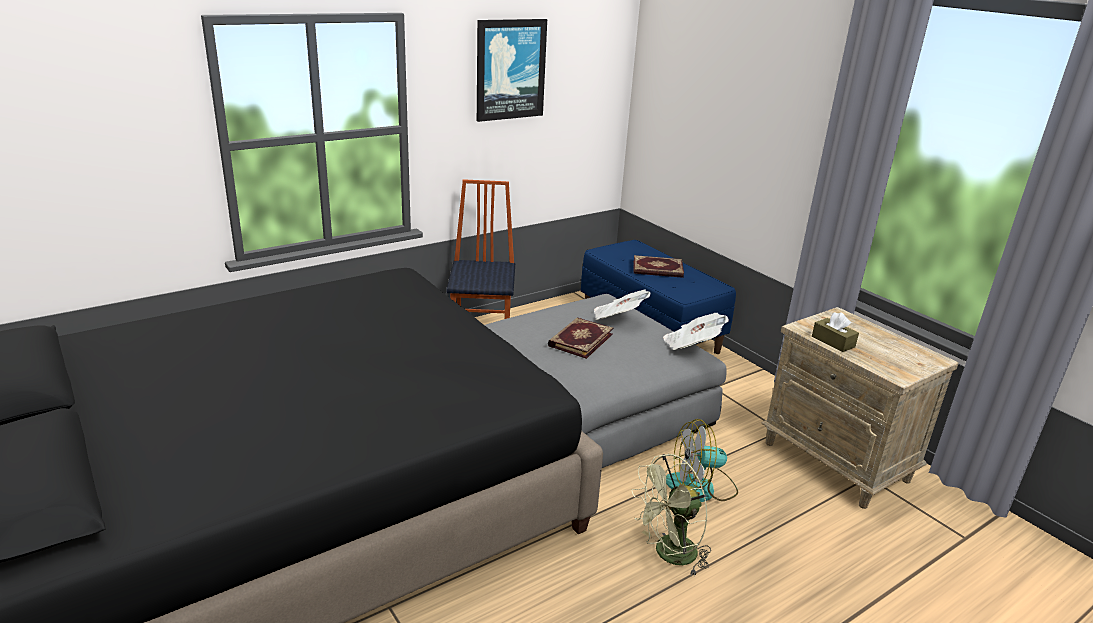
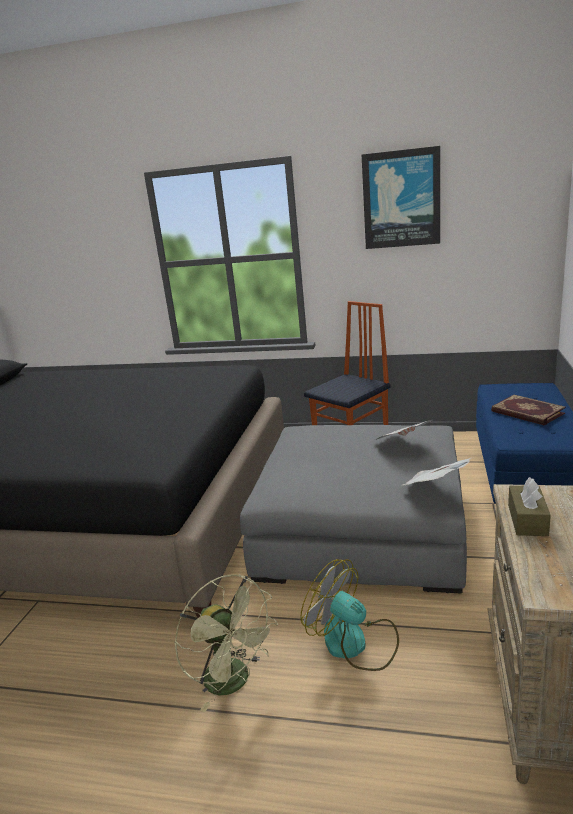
camera: 50 degrees right, 5 degrees down
(579, 340) = (334, 453): book -> none
(669, 555) = (234, 682): green fan -> green fan turned 150 degrees counterclockwise

